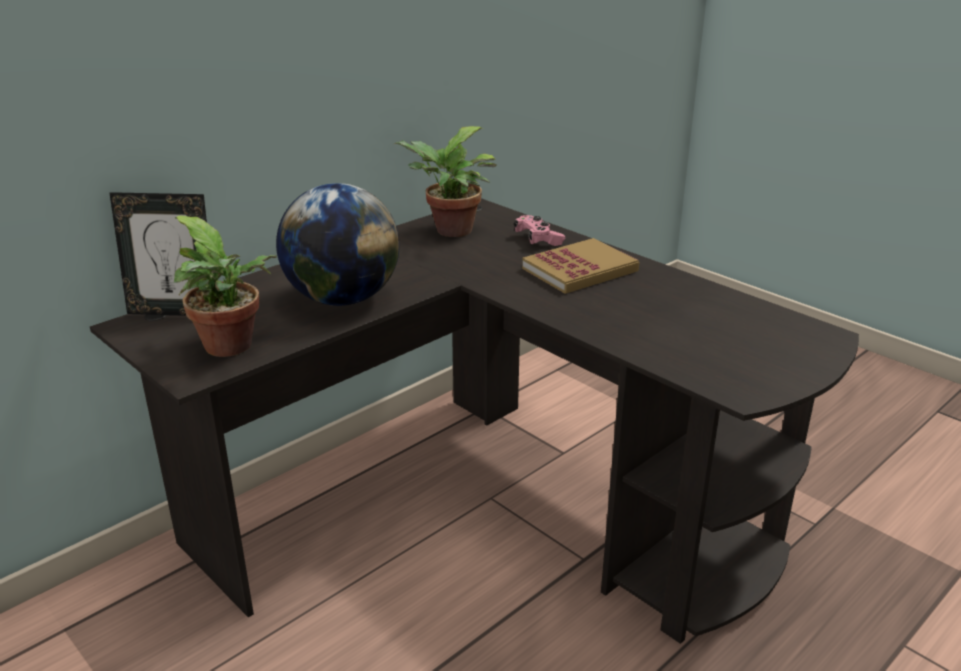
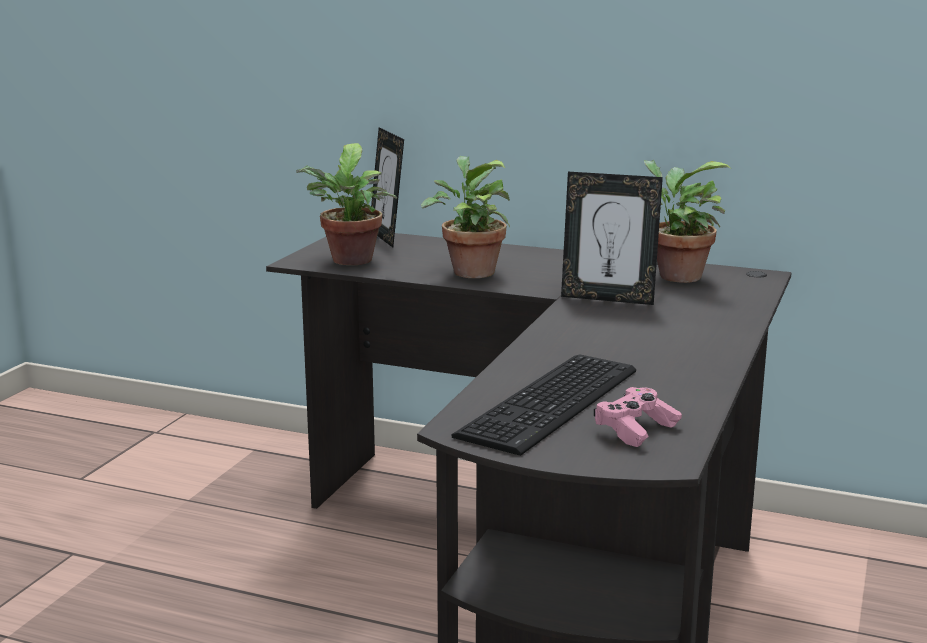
camera: 65 degrees right, 10 degrees down
(342, 299) = (470, 271): globe -> potted plant
(481, 267) = (608, 298): none -> picture frame
(538, 239) = (716, 307): pink game controller -> pink game controller (636, 430)
(580, 270) = (664, 333): book -> none
(704, 344) = (555, 402): none -> keyboard

